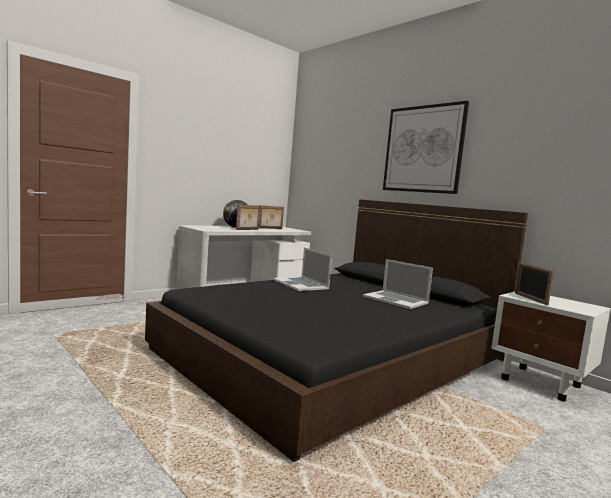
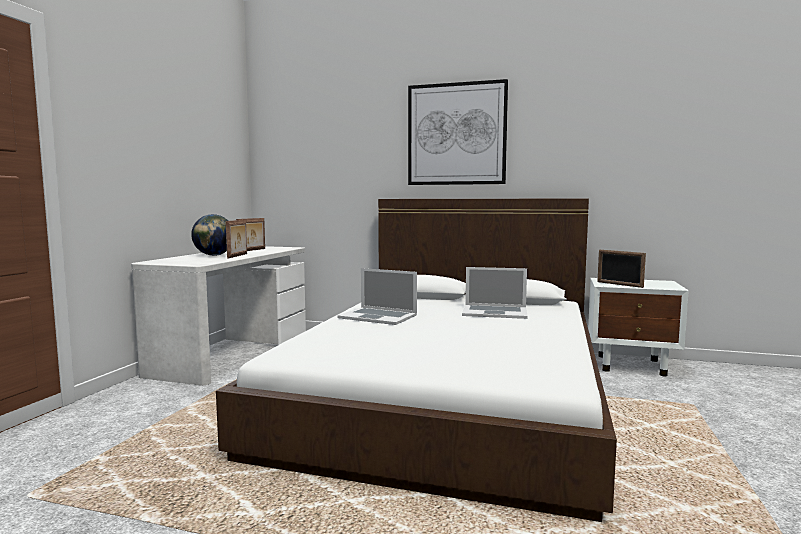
camera: 30 degrees left, 0 degrees up
(336, 354) = (449, 393): black bed -> white bed

